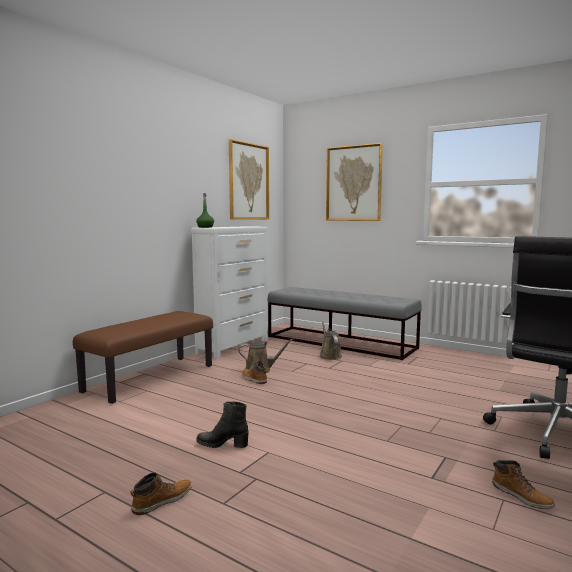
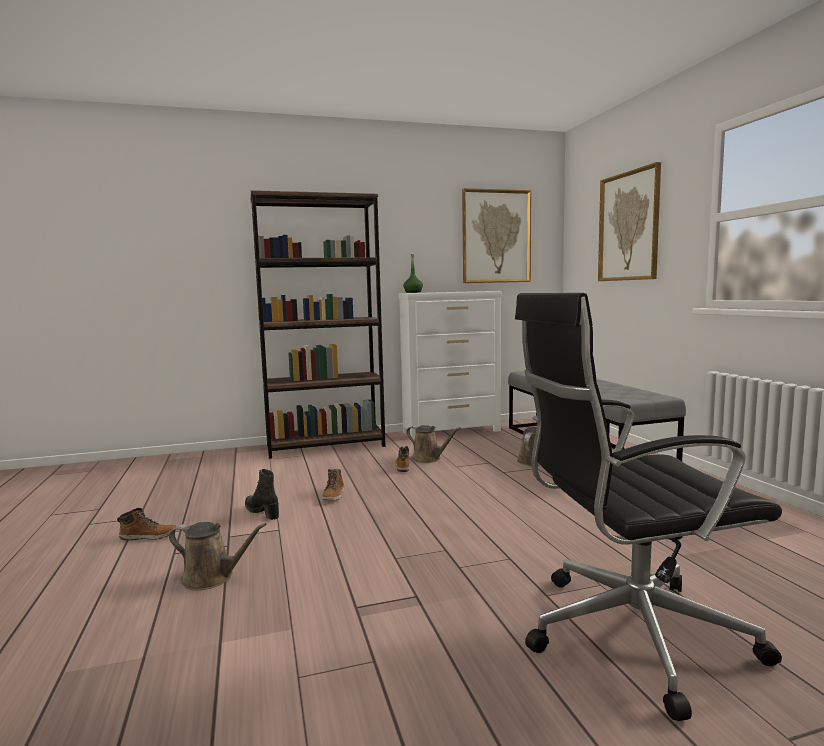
camera: 40 degrees right, 0 degrees up
(150, 378) = (326, 446): brown bench -> brown bookcase
(302, 504) = (212, 578): none -> brown watering can
(522, 496) = (401, 669): boot -> boot (334, 495)

